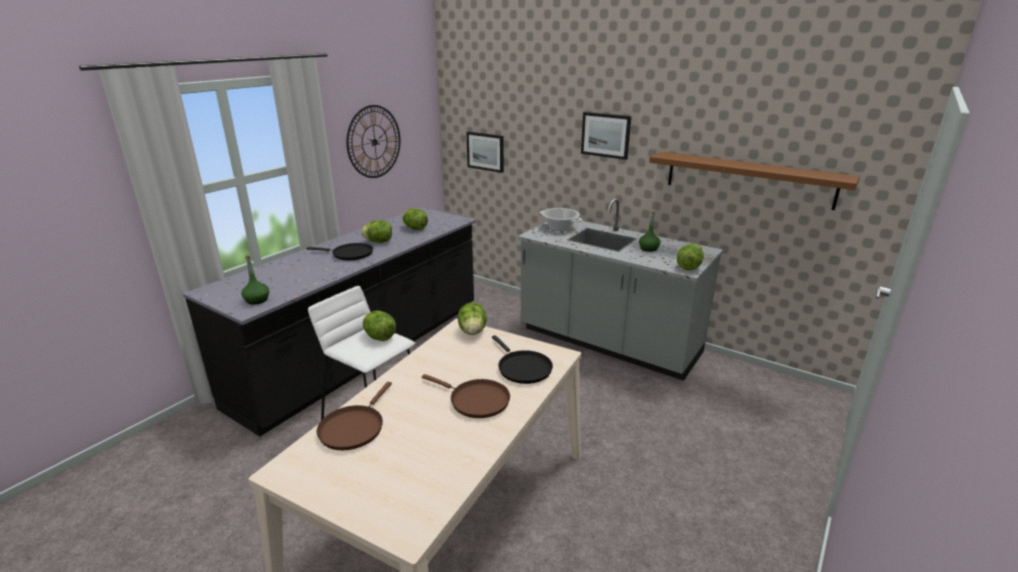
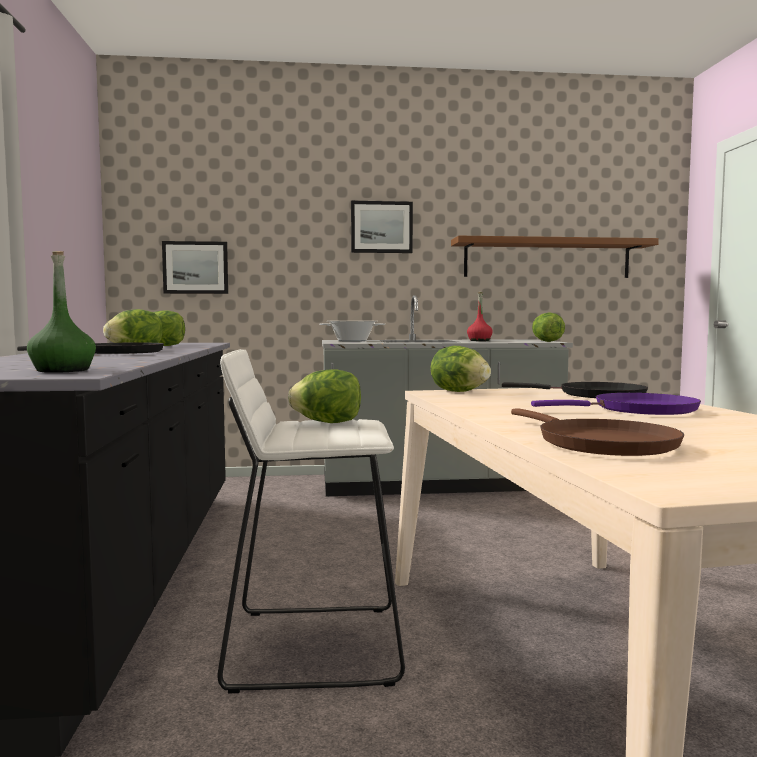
camera: 40 degrees left, 20 degrees down
(374, 142) = (50, 220): wall clock -> none
(476, 400) = (639, 410): brown frying pan -> purple frying pan
(648, 249) = (479, 340): green bottle -> red bottle

